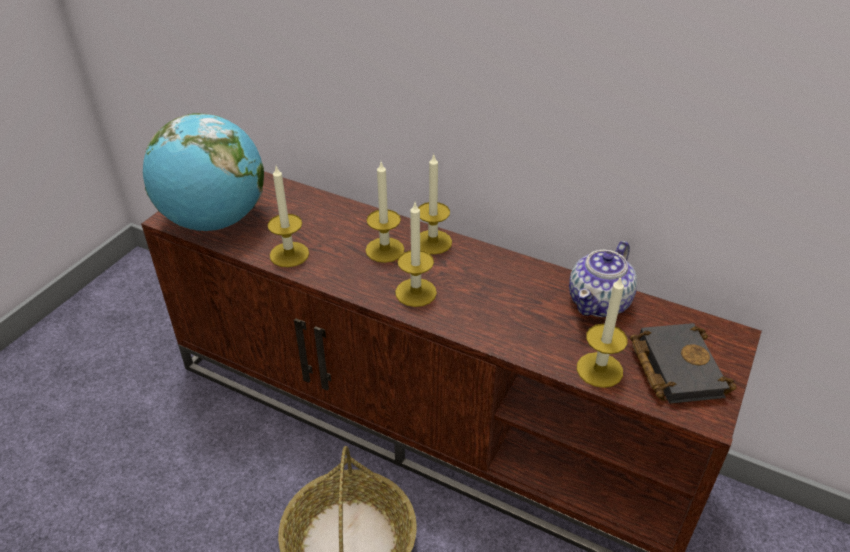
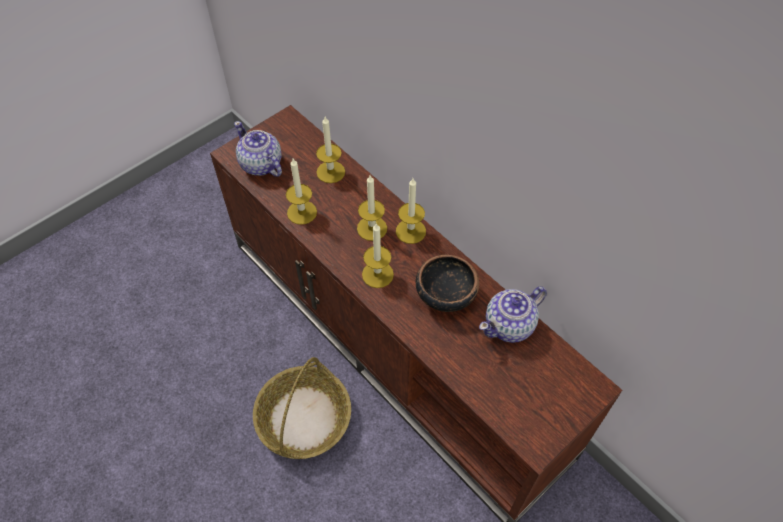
camera: 20 degrees right, 15 degrees up
(215, 221) = (261, 165): globe -> teapot
(508, 292) = (445, 295): none -> bowl
(599, 370) = (478, 383): candle -> candle (330, 172)
(674, 367) = (534, 399): black book -> none

